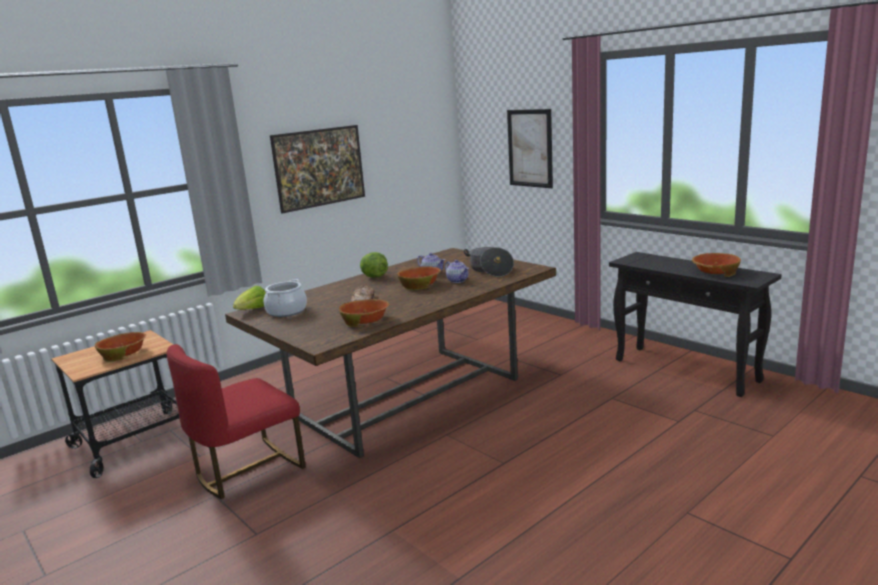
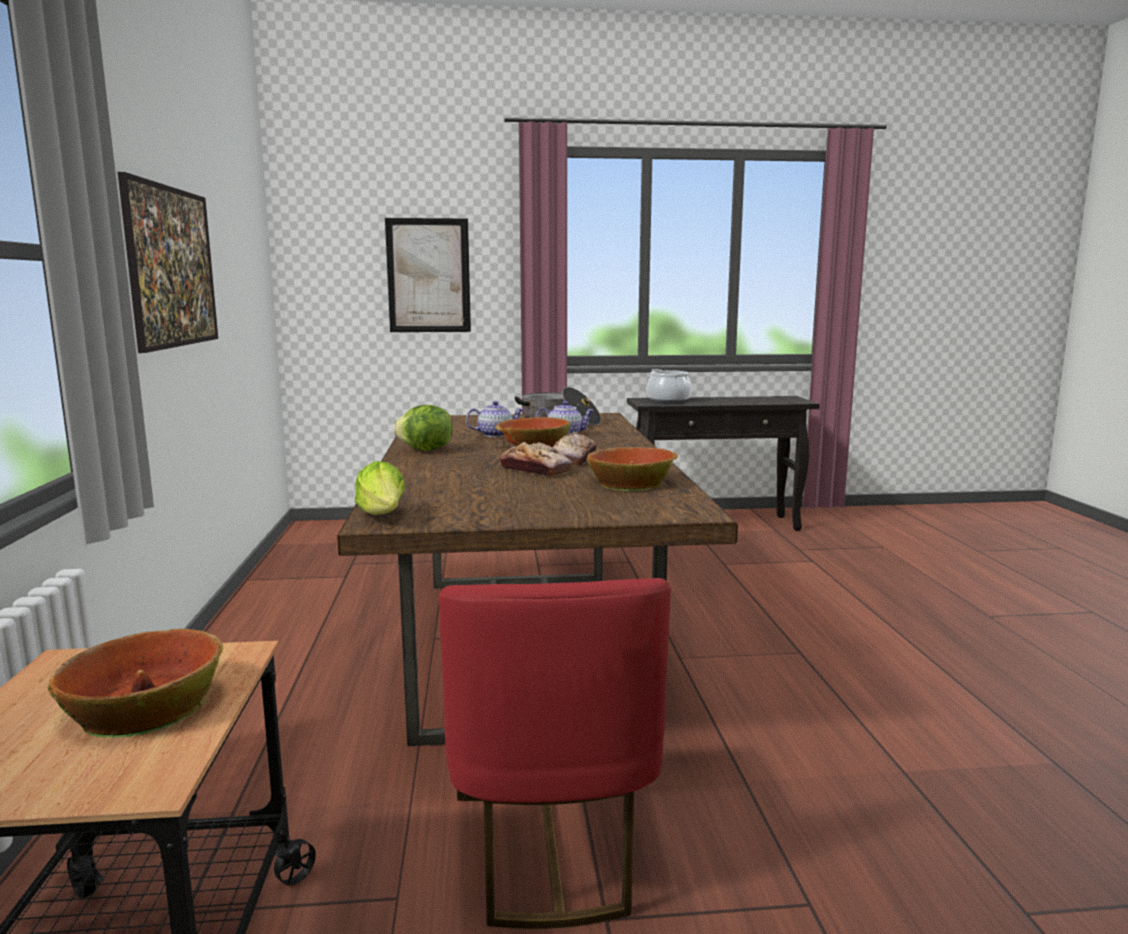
camera: 55 degrees left, 5 degrees down
(286, 311) = (459, 503): cooking pot -> cooking pot (668, 400)
(399, 299) = (574, 459): none -> bread
(715, 272) = (751, 400): bowl -> none

